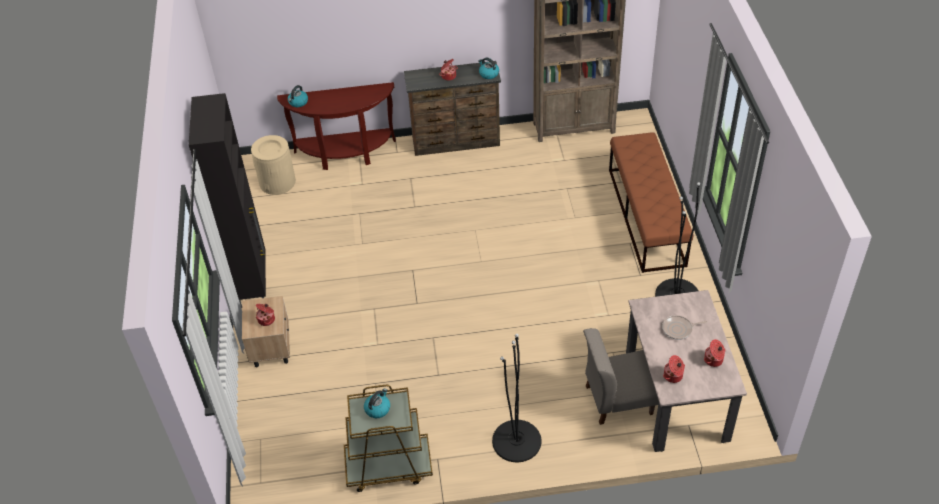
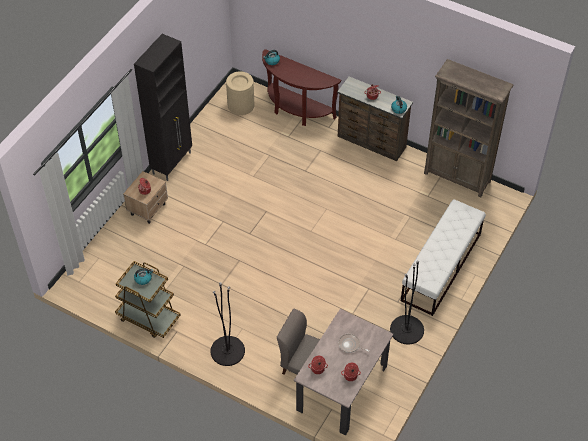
camera: 35 degrees right, 5 degrees up
(646, 217) = (441, 267): brown bench -> white bench

